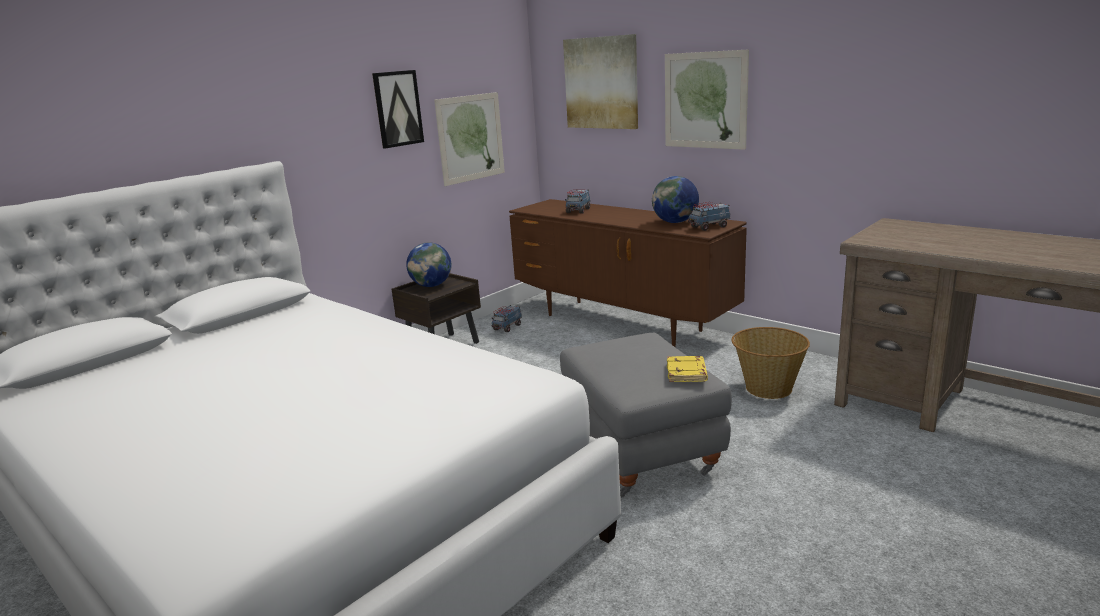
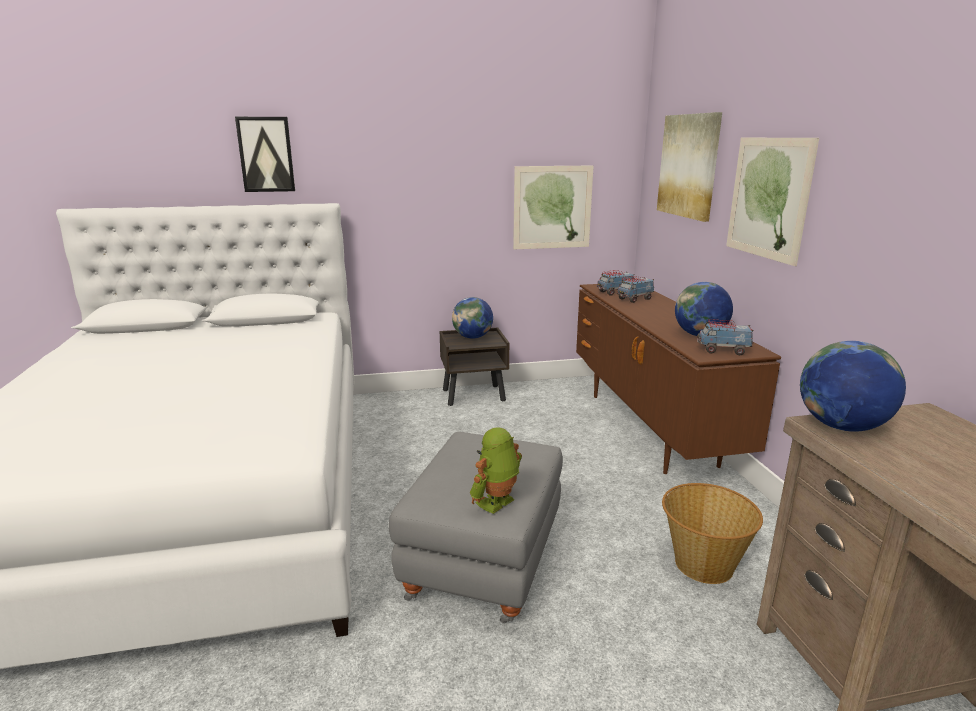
camera: 35 degrees right, 0 degrees up
(397, 108) = (472, 171): picture -> picture (266, 154)
(507, 327) = (544, 396): toy truck -> toy truck (614, 292)
(687, 373) = (497, 503): yellow book -> toy robot
(873, 239) = (841, 426): none -> globe

